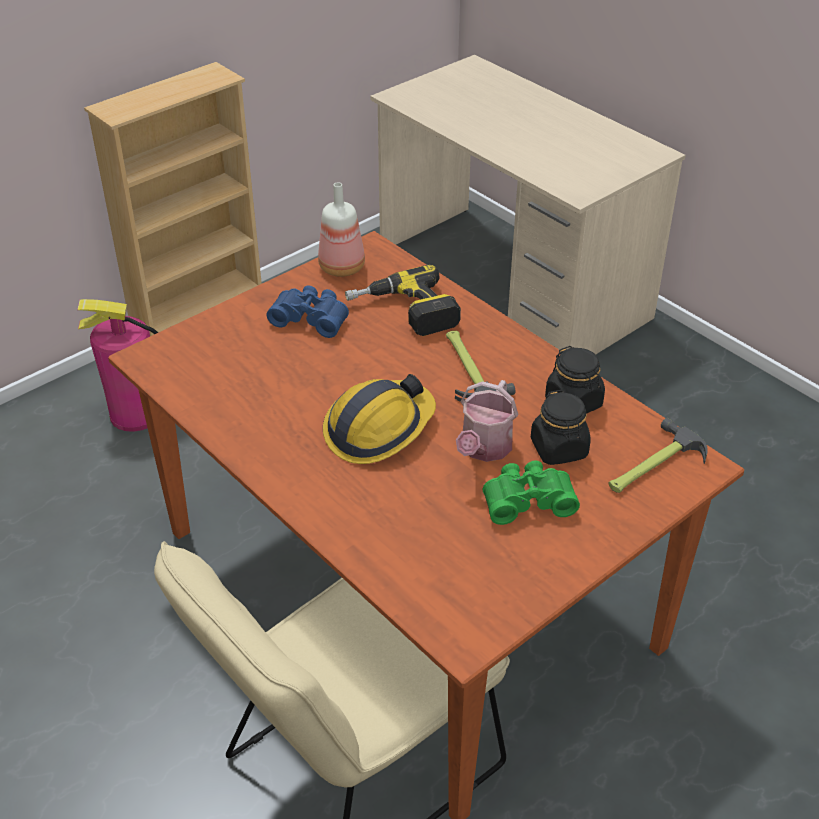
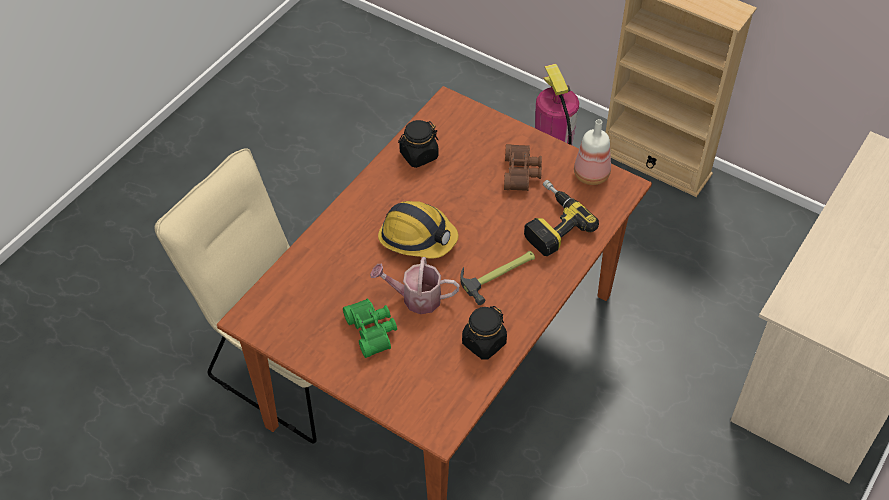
camera: 75 degrees right, 10 degrees up
(311, 318) = (522, 173): blue binoculars -> brown binoculars
(559, 449) = (429, 341): black jar -> black jar (418, 155)
(652, 465) = (429, 400): hammer -> none

